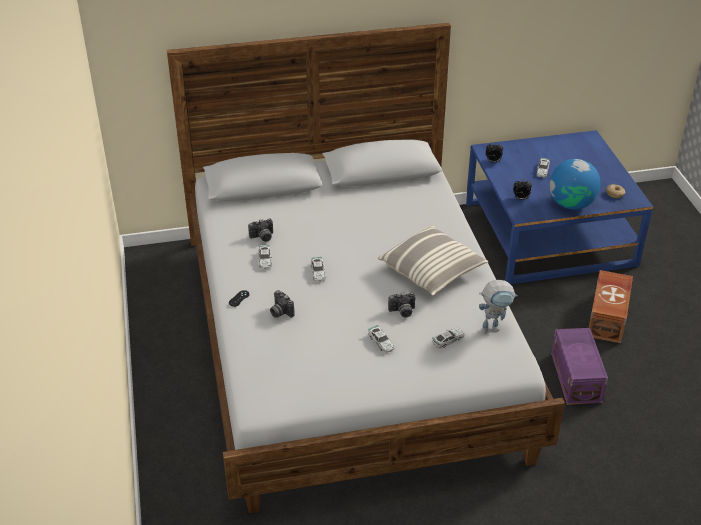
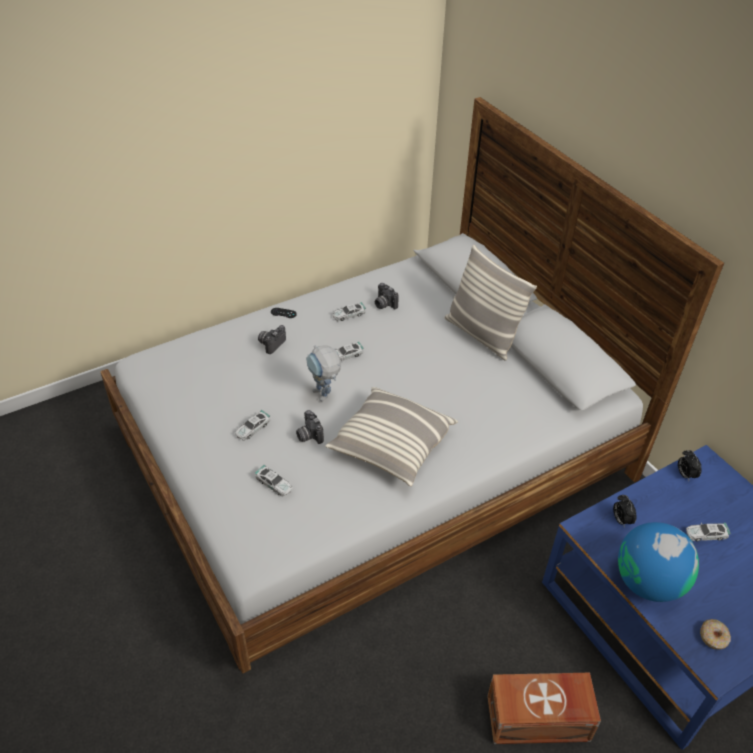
camera: 70 degrees right, 5 degrees up
(331, 197) = (481, 335): none -> pillow
(494, 327) = (311, 524): toy robot -> toy robot (324, 397)
(576, 377) = (403, 695): purple storage box -> none

